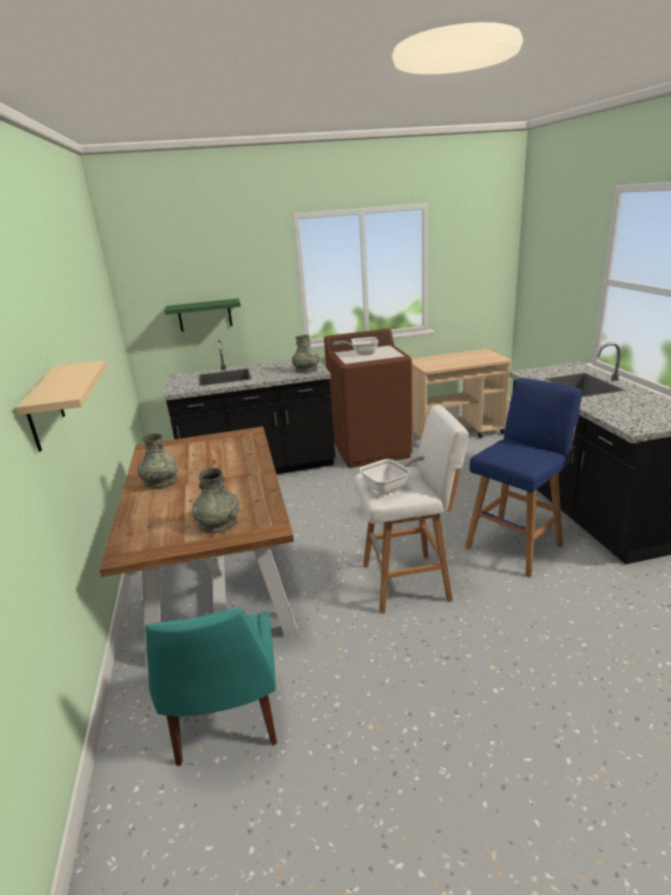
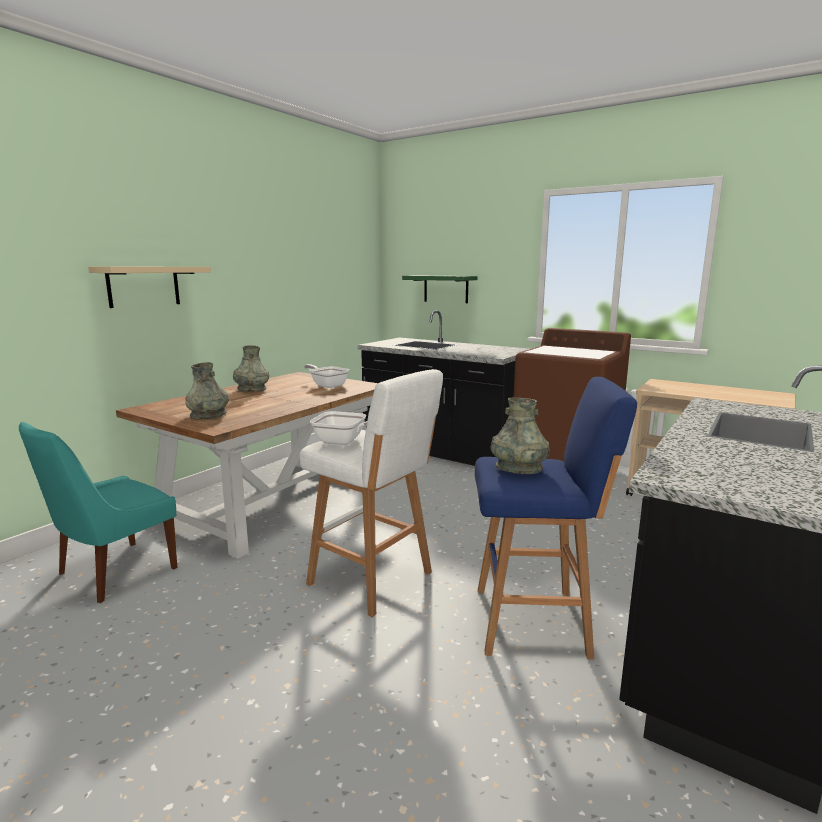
camera: 45 degrees right, 10 degrees down
(306, 370) = (493, 353): grey vase -> grey vase (519, 468)
(361, 353) = (564, 350): frying pan -> frying pan (327, 385)

